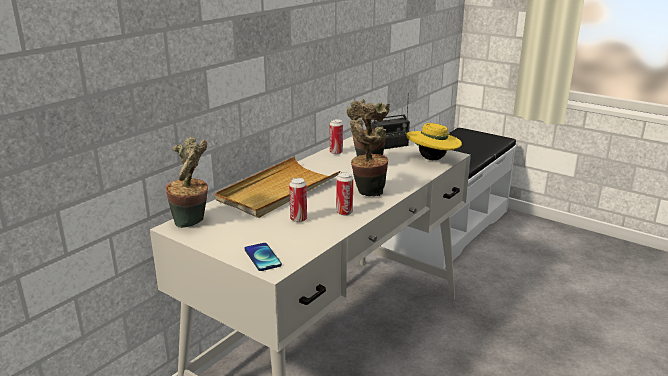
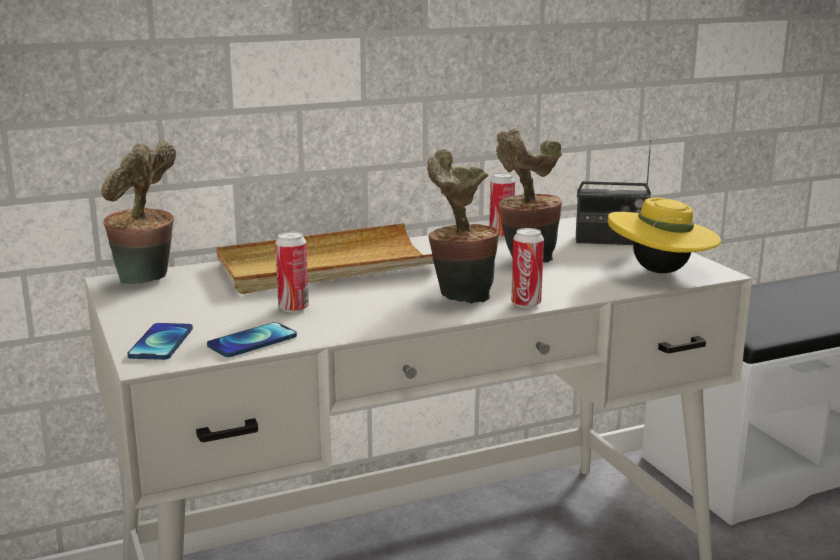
camera: 30 degrees right, 5 degrees down
(307, 244) = (252, 341): none -> phone
(344, 213) = (377, 314): can -> can (526, 304)

